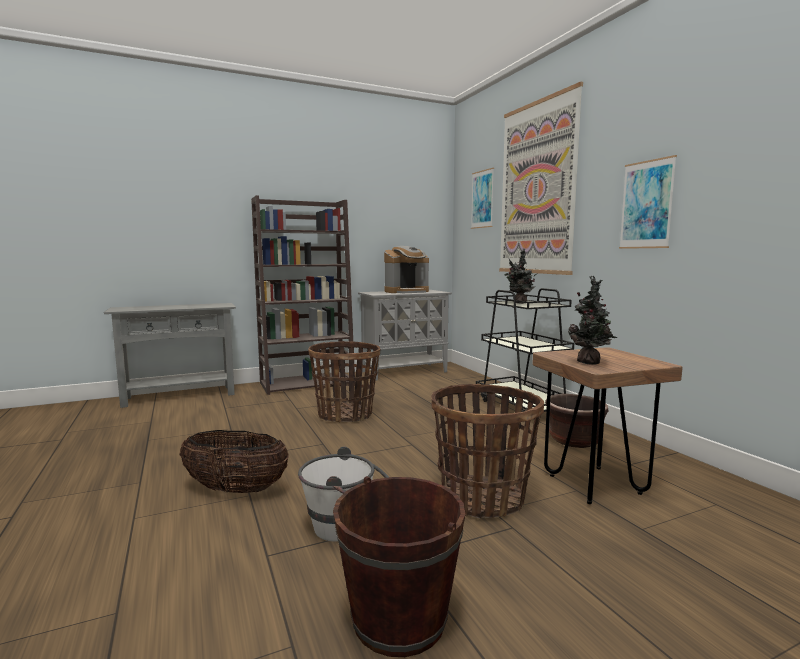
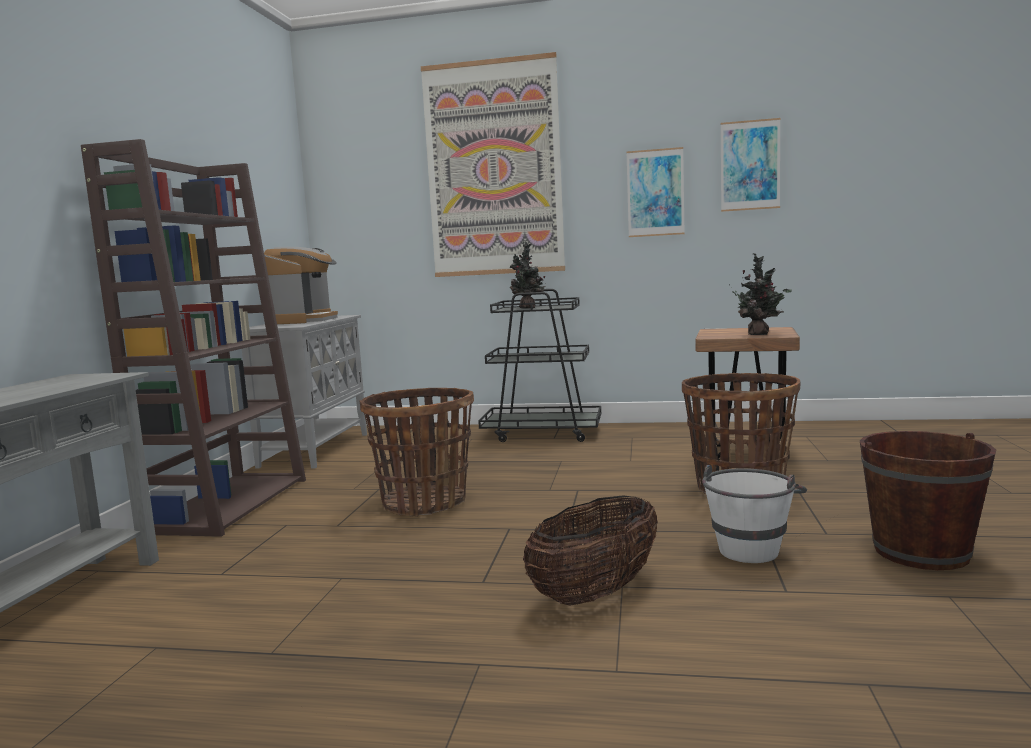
camera: 55 degrees left, 0 degrees up
(482, 199) = (381, 179): picture -> picture (750, 165)
(574, 440) = (653, 438): brown planter -> none

